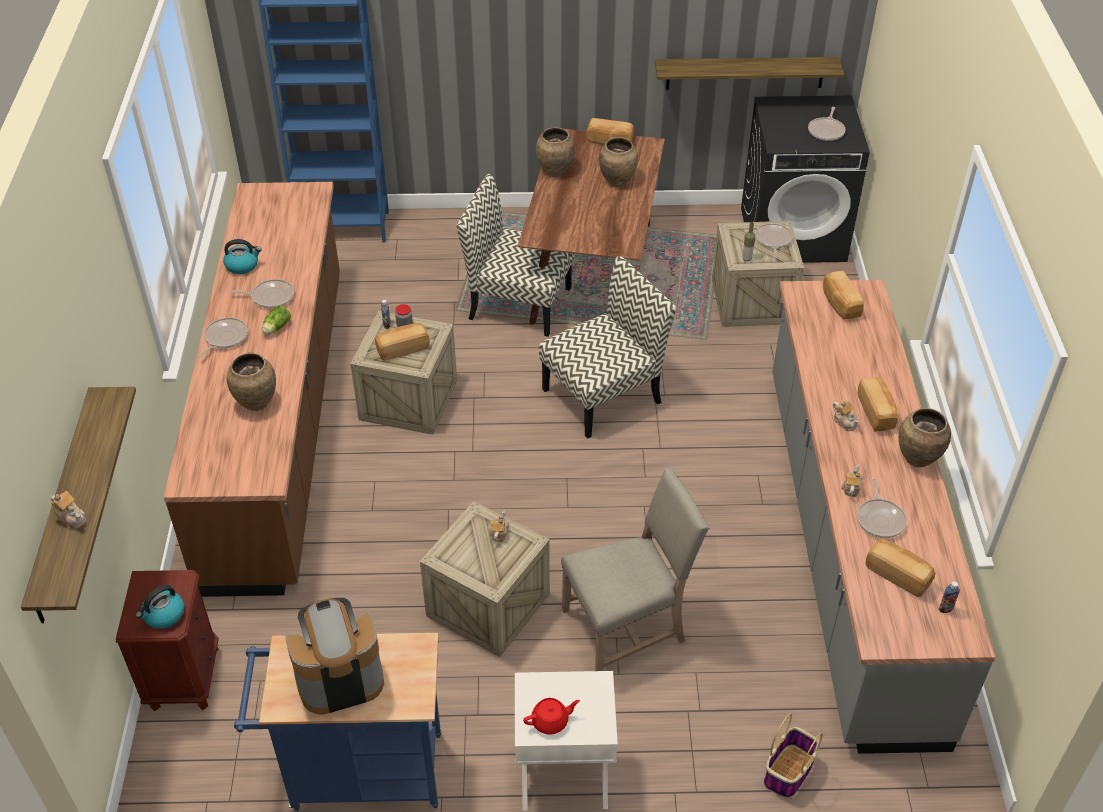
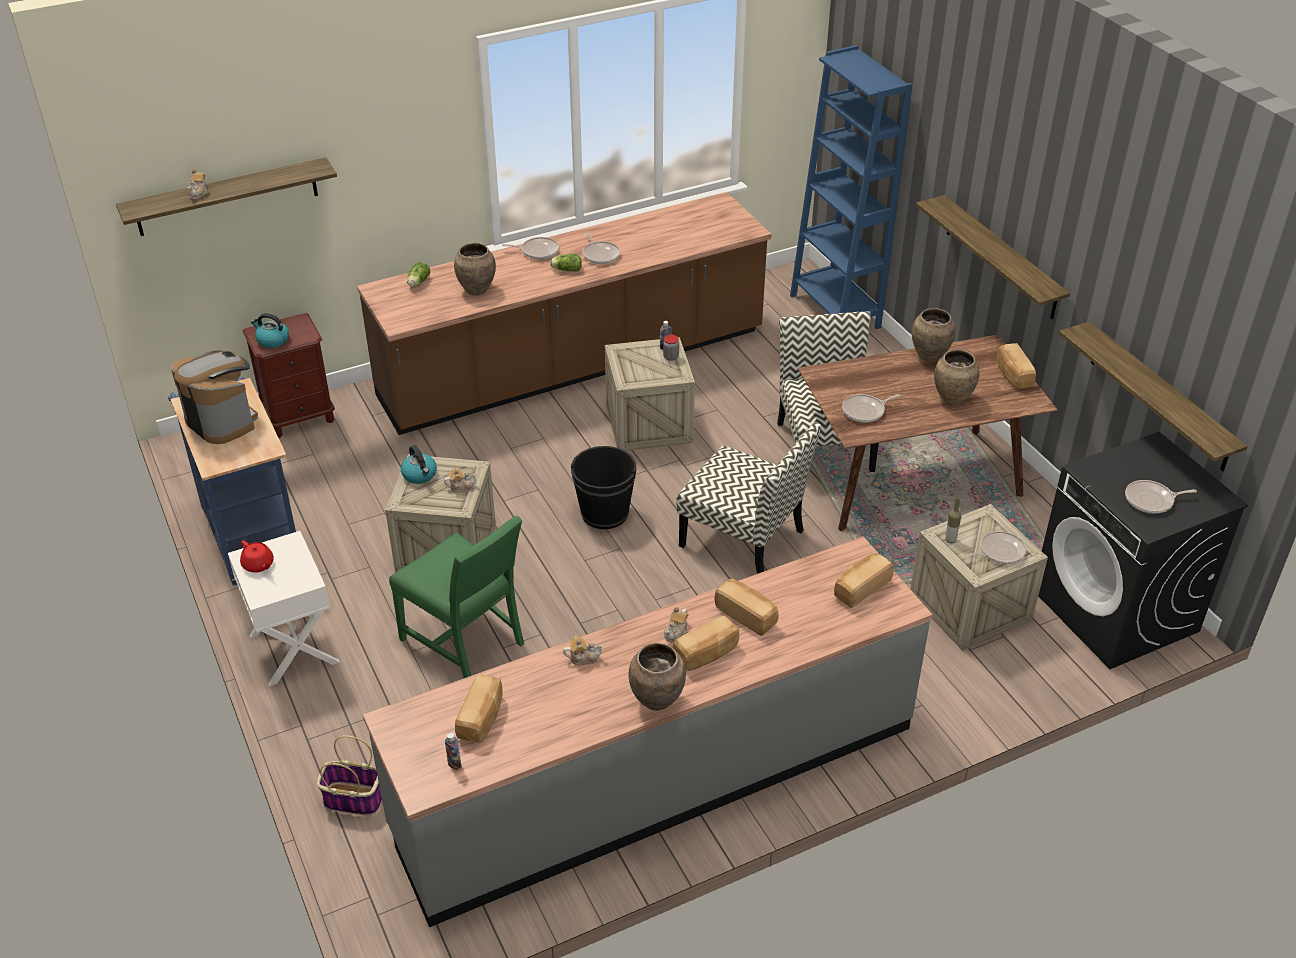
camera: 65 degrees right, 5 degrees down
(203, 444) = (418, 282): none -> lettuce
(242, 265) = (627, 229): kettle -> kettle (420, 475)
(402, 348) = (642, 365): bread -> bread (746, 615)
(513, 472) = (604, 513): none -> black bucket
(533, 66) = (1001, 258): none -> shelf
(627, 626) = (467, 641): beige chair -> green chair
(880, 519) = (551, 689): frying pan -> frying pan (865, 411)

